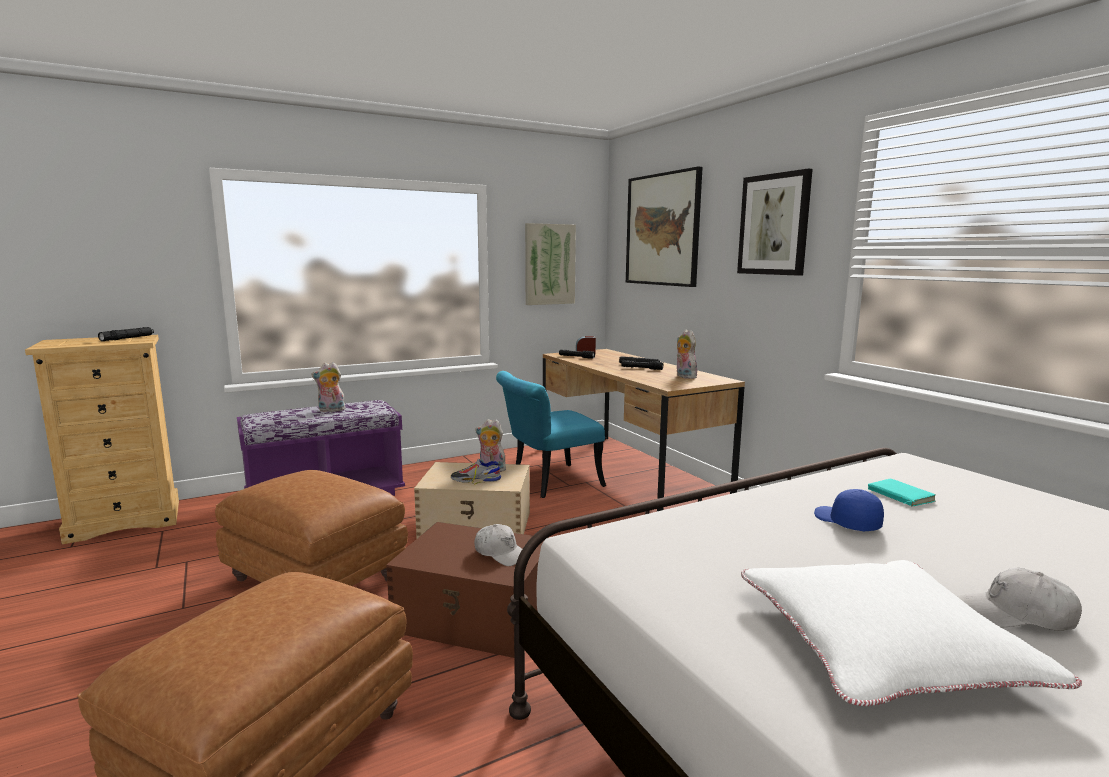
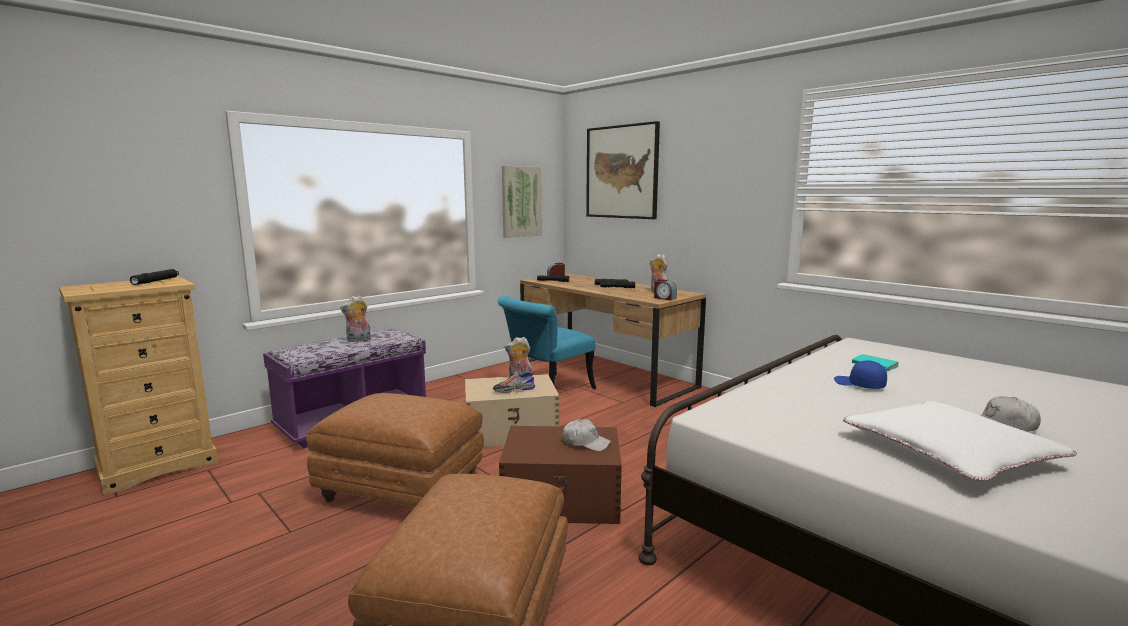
camera: 15 degrees left, 0 degrees up
(683, 384) = (664, 298): none -> alarm clock
(774, 224) = (727, 169): picture -> none

